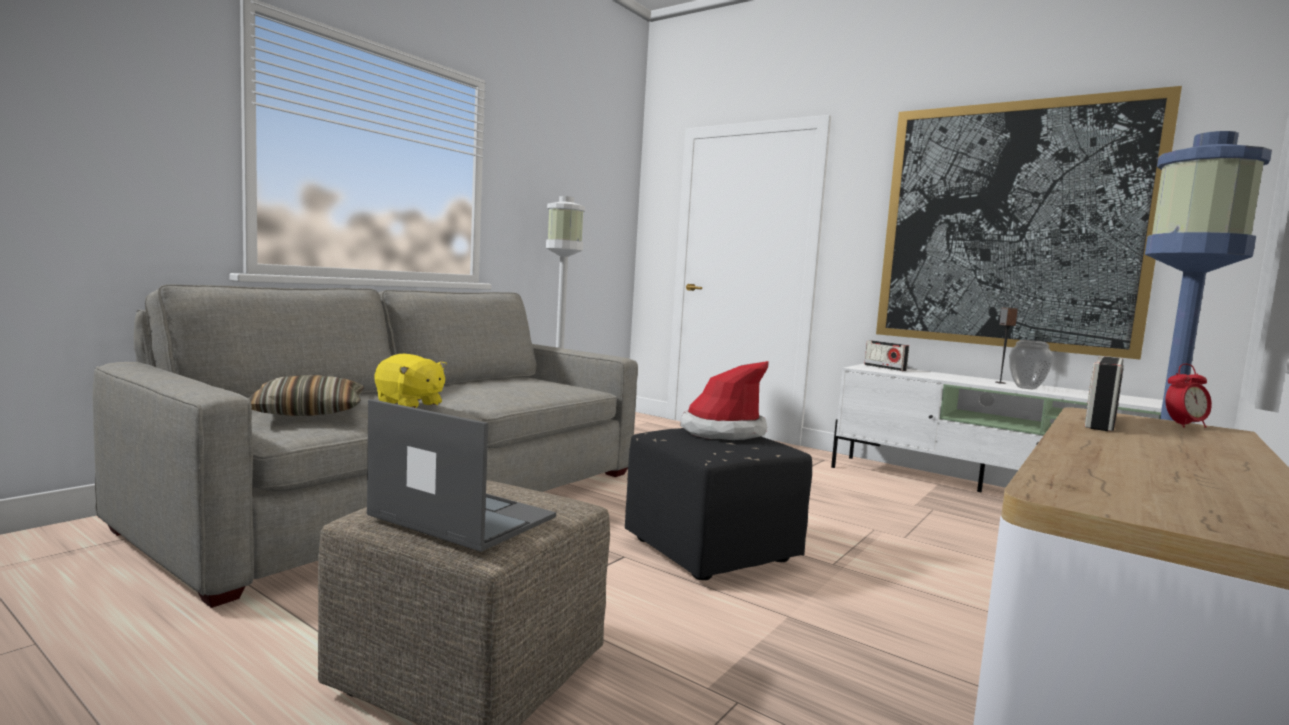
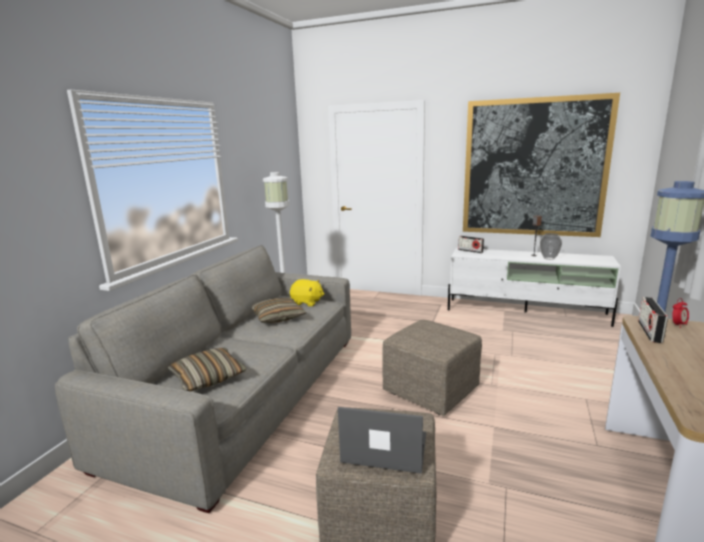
camera: 15 degrees left, 10 degrees up
(409, 404) = (253, 351): yellow plush toy -> yellow plush toy (307, 302)
(493, 386) = (278, 317): none -> pillow
(709, 549) = (429, 391): black ottoman -> beige ottoman
(722, 432) = (429, 329): hat -> none

